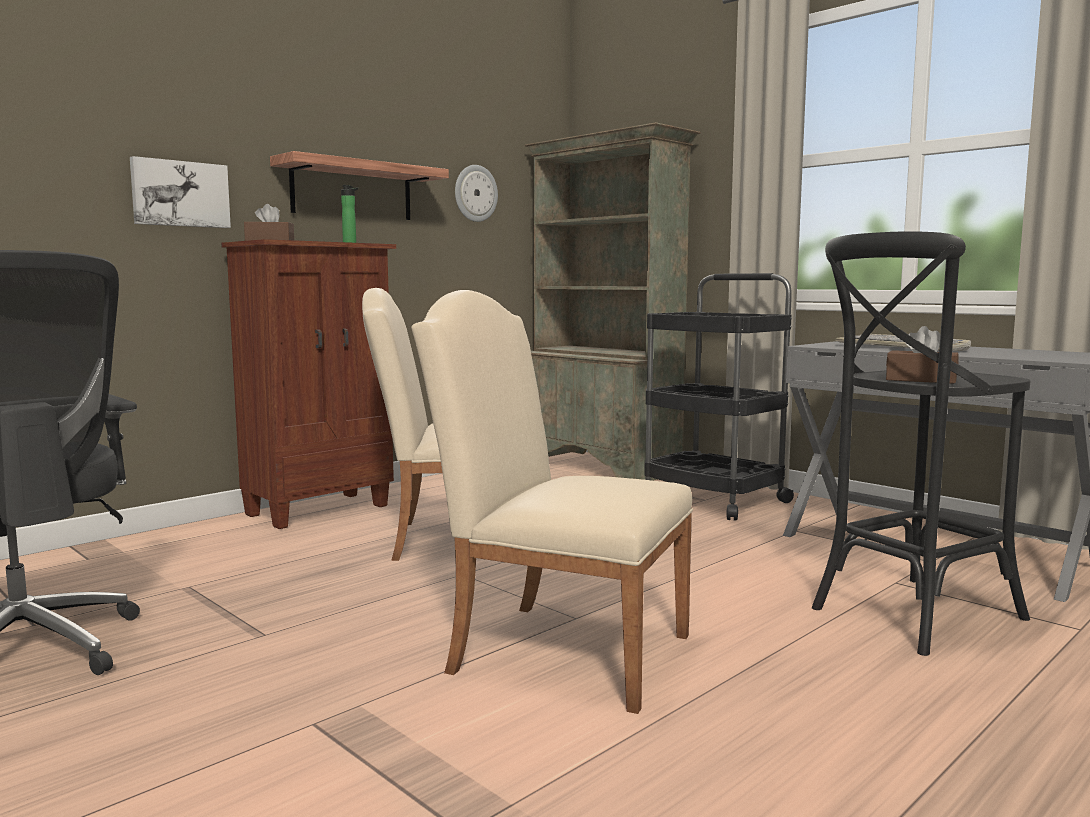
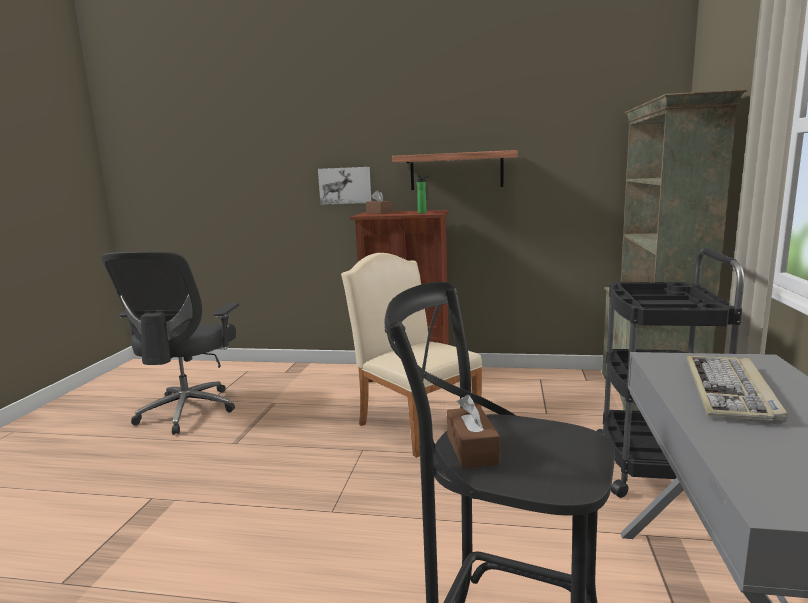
camera: 55 degrees right, 5 degrees up
(475, 193) = (568, 160): wall clock -> none
(556, 649) = (278, 524): beige chair -> none

